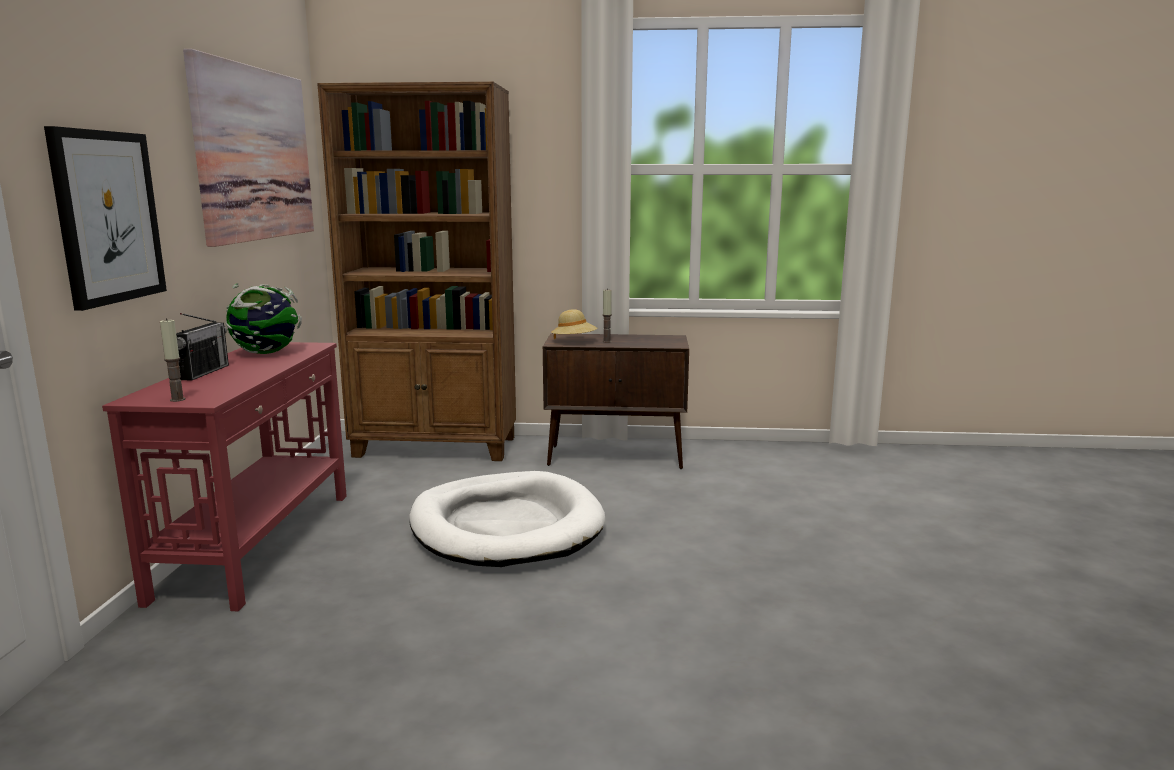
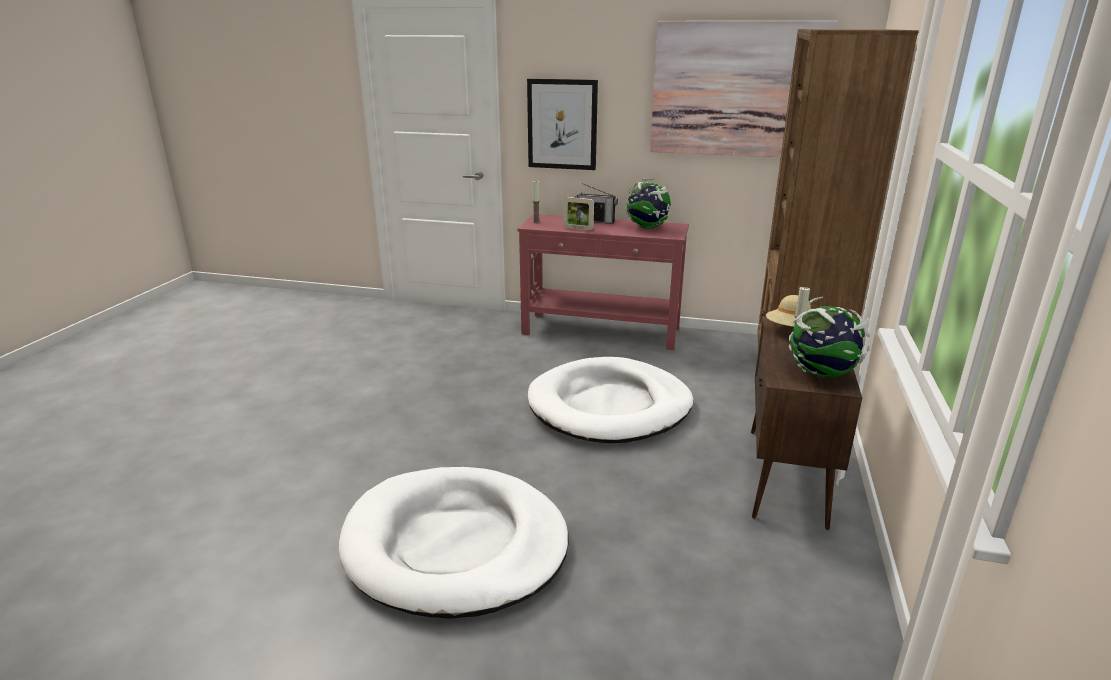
camera: 100 degrees right, 10 degrees up
(247, 378) = (578, 229): none -> picture frame
(656, 339) = (822, 374): none -> globe
(823, 584) = (455, 545): none -> white dog bed

